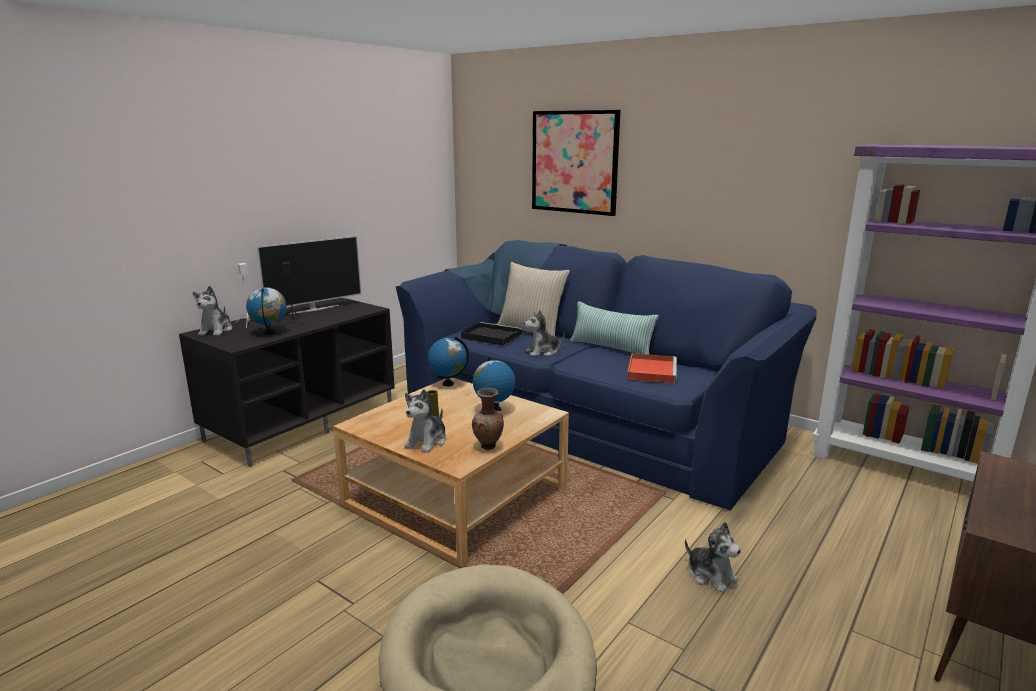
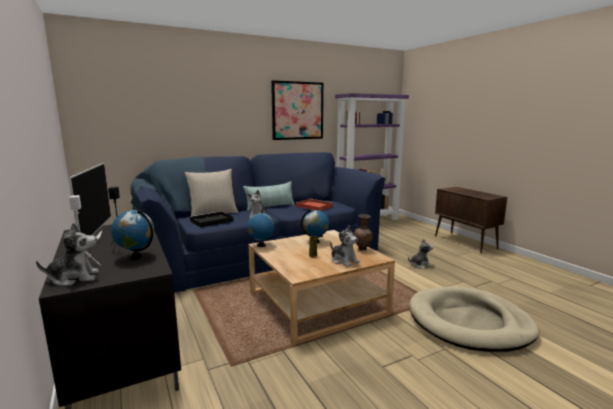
camera: 65 degrees left, 5 degrees down
(216, 330) = (74, 278): plush toy -> plush toy turned 45 degrees counterclockwise
(574, 162) = (186, 104): picture -> picture (297, 110)

